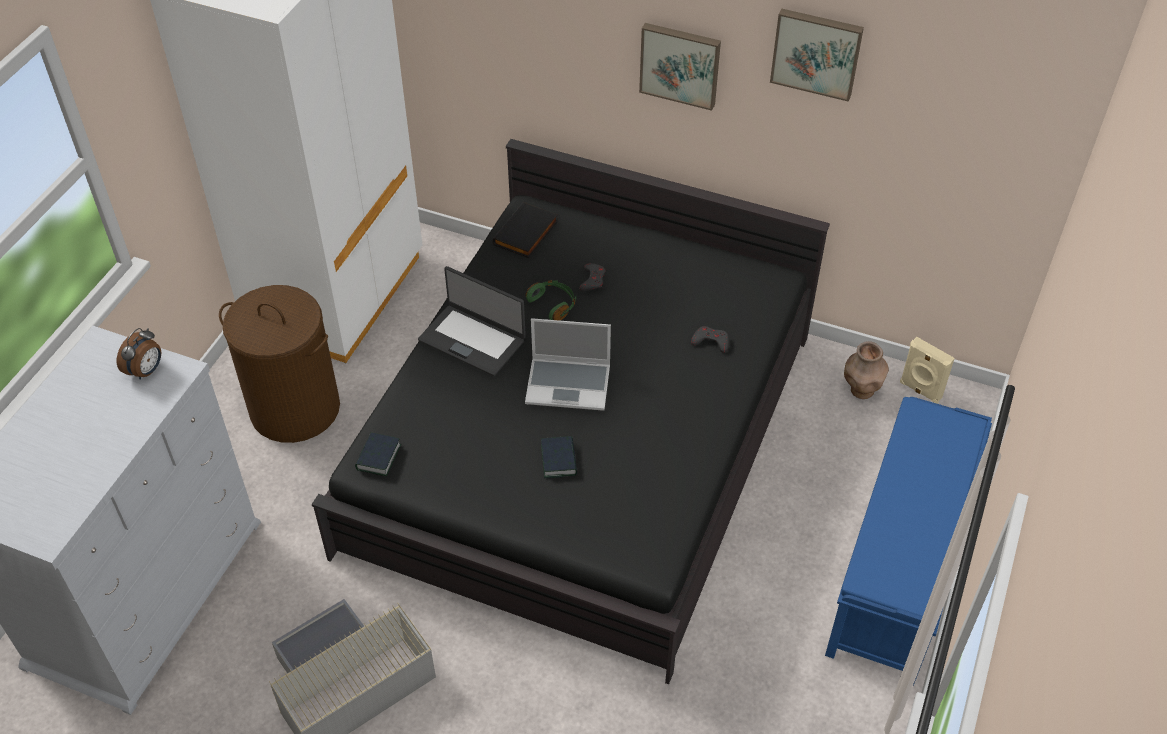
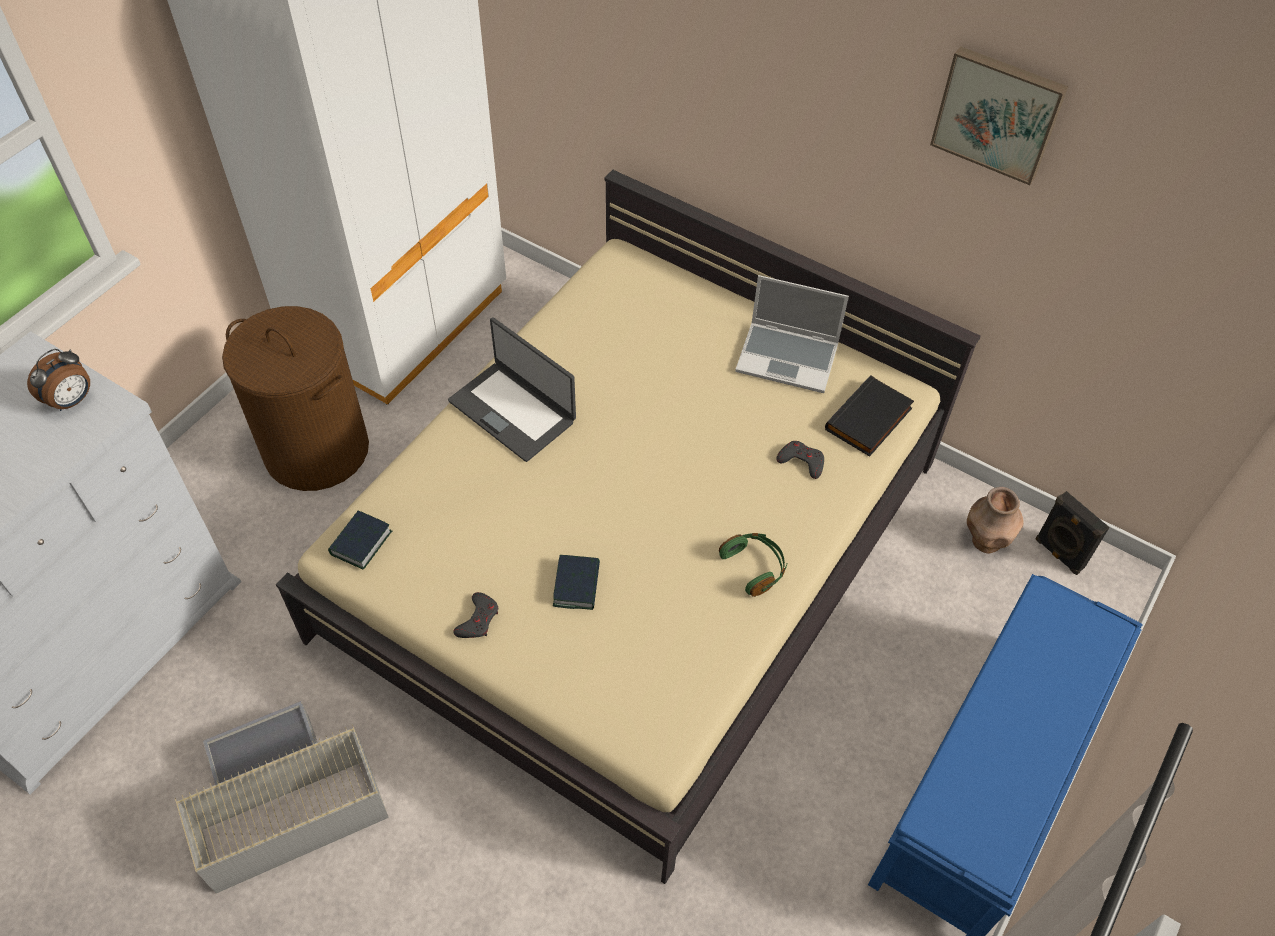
camera: 10 degrees right, 5 degrees up
(527, 234) = (611, 288): black book -> black book (870, 420)
(553, 304) = (621, 382): green headphones -> green headphones (754, 567)
(569, 384) = (614, 488): laptop -> laptop (788, 358)
(584, 441) = (637, 547): black bed -> beige bed
(592, 280) = (675, 358): grey game controller -> grey game controller (478, 619)
(680, 64) = (820, 105): picture -> none
(920, 391) = (1058, 554): beige speaker -> black speaker

